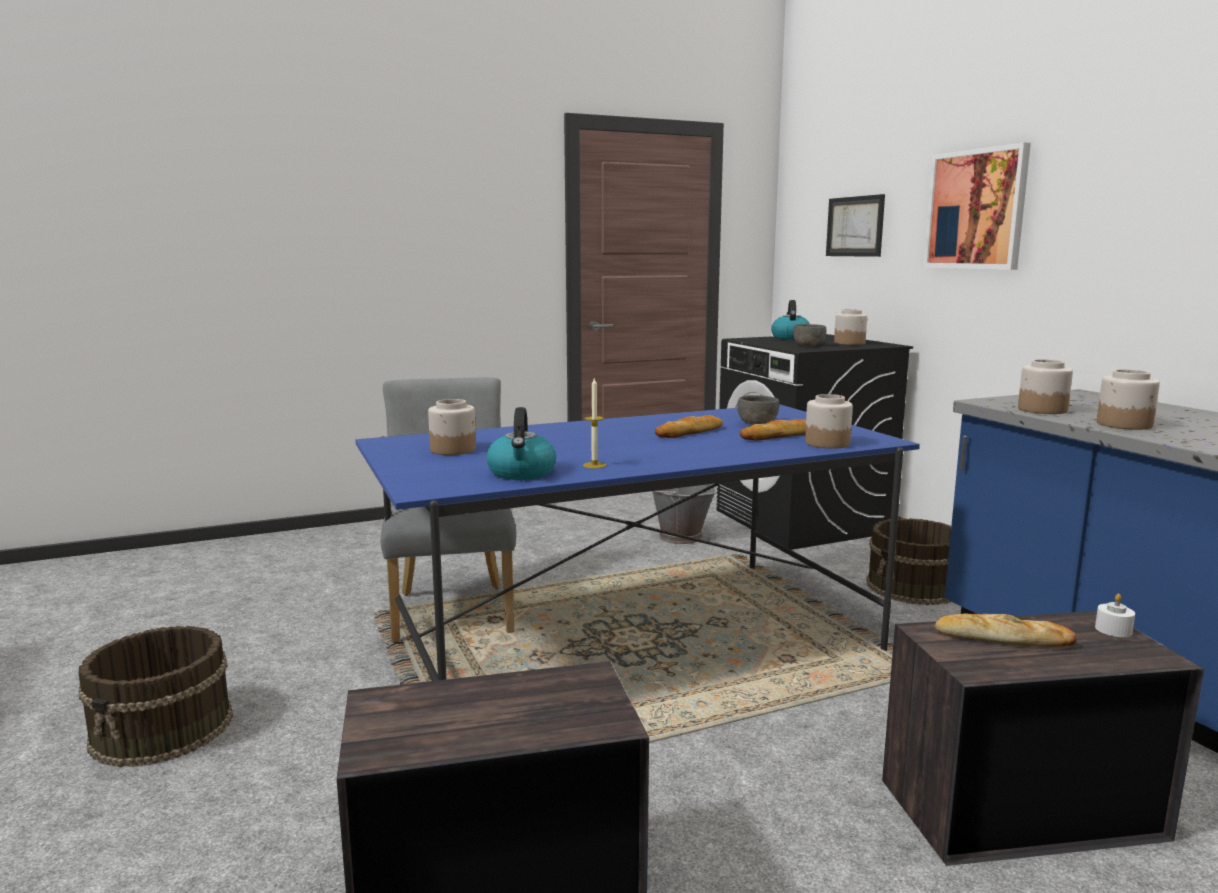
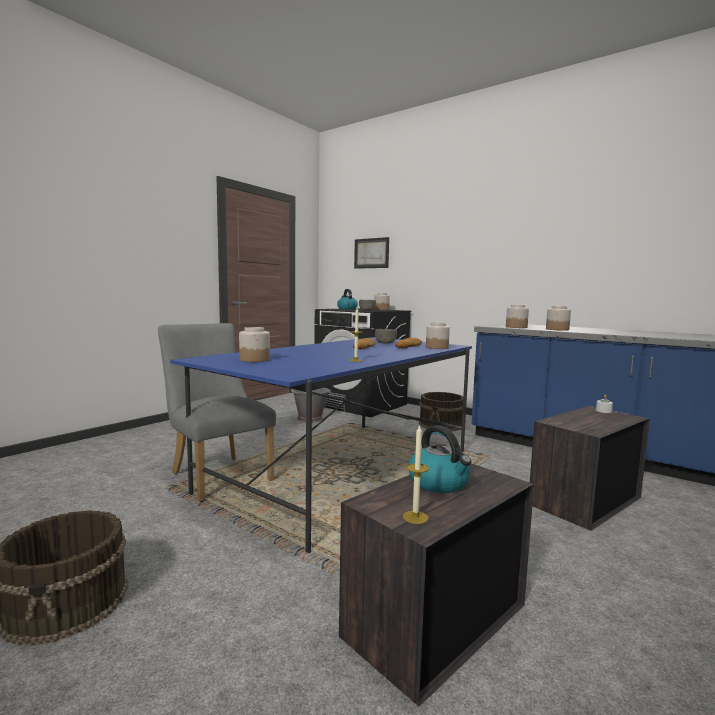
camera: 30 degrees left, 5 degrees down
(392, 736) = (415, 517): none -> candle
(522, 473) = (326, 365): kettle -> kettle (439, 483)
(976, 209) = (442, 244): picture -> none
(1002, 638) = (578, 419): bread -> none

